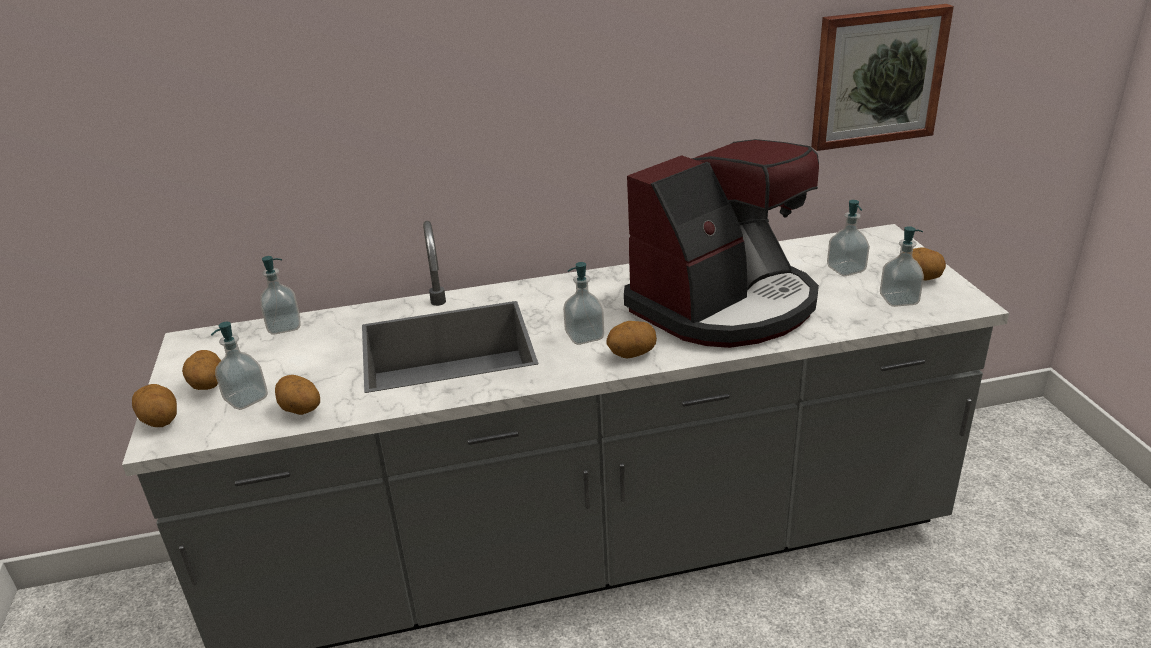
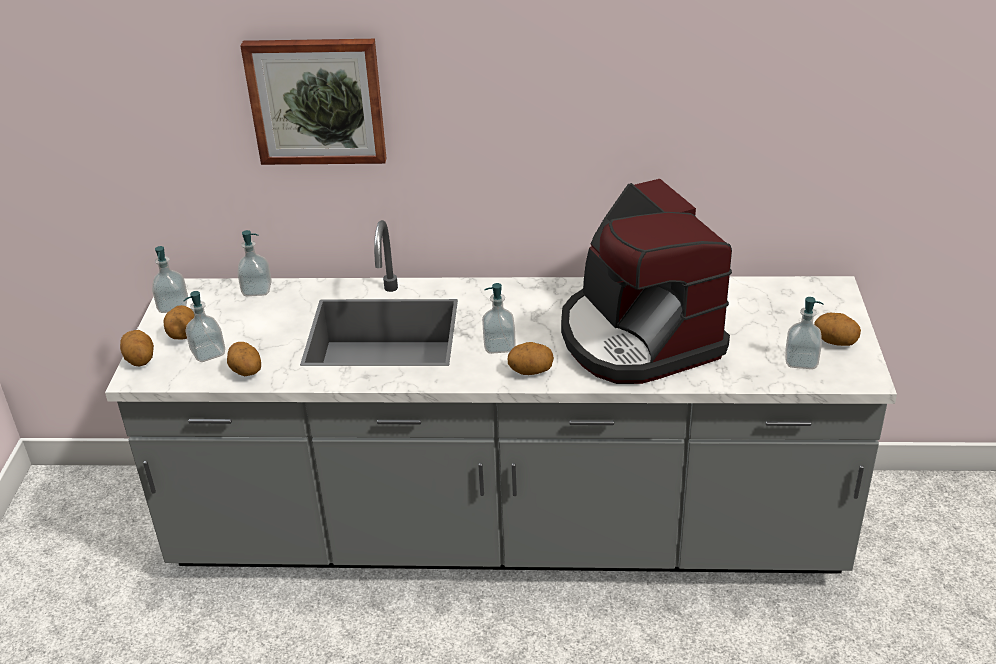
camera: 15 degrees right, 5 degrees up
(725, 305) = (637, 337): coffee machine -> coffee machine turned 90 degrees clockwise
(846, 269) = (772, 319): soap dispenser -> soap dispenser (173, 306)
(877, 77) = (838, 135): picture -> picture (317, 100)

